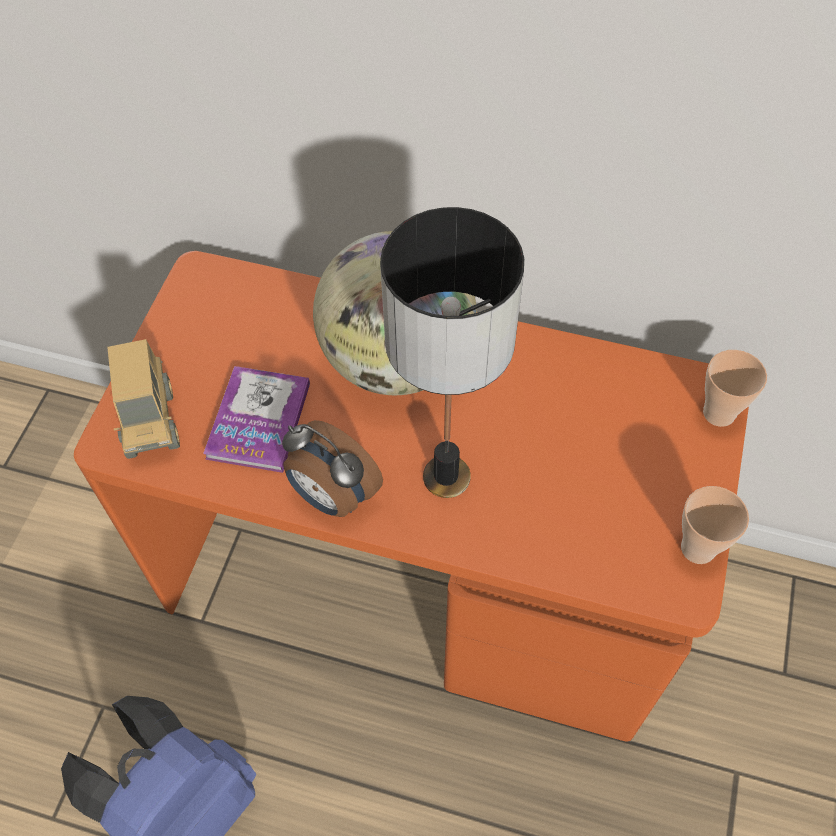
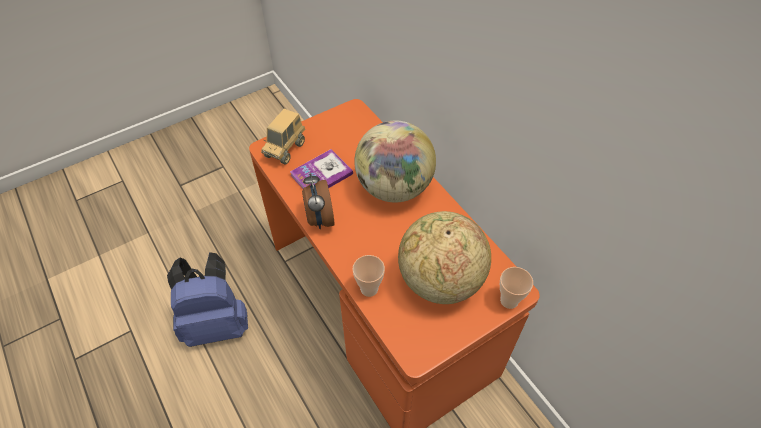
camera: 40 degrees right, 5 degrees down
(445, 476) = (367, 242): table lamp -> none
(604, 455) = (439, 280): none -> globe
(698, 548) = (440, 344): cup -> cup (369, 289)

